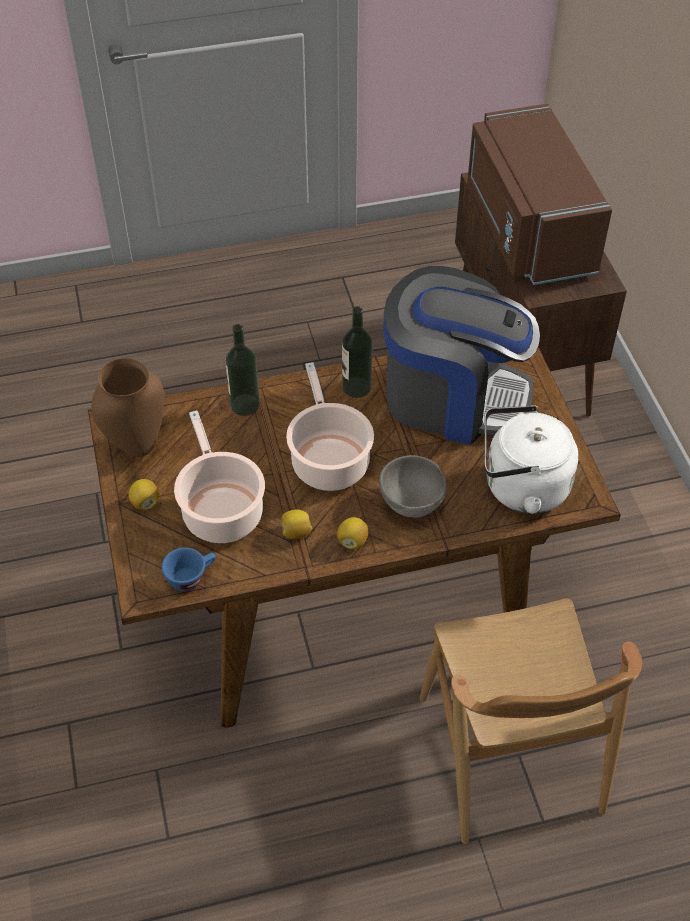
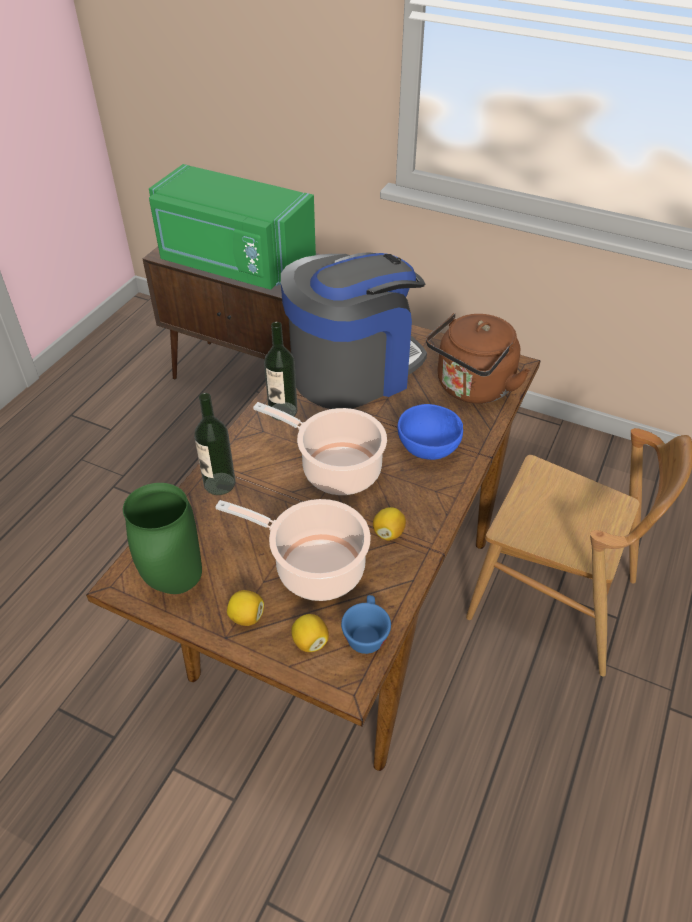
camera: 50 degrees left, 5 degrees down
(137, 448) = (177, 584): brown vase -> green vase
(352, 541) = (431, 504): lemon -> lemon (310, 642)
(411, 503) = (428, 450): grey bowl -> blue bowl
(520, 487) = (471, 388): white kettle -> brown kettle
(526, 230) = (234, 263): brown microwave -> green microwave

